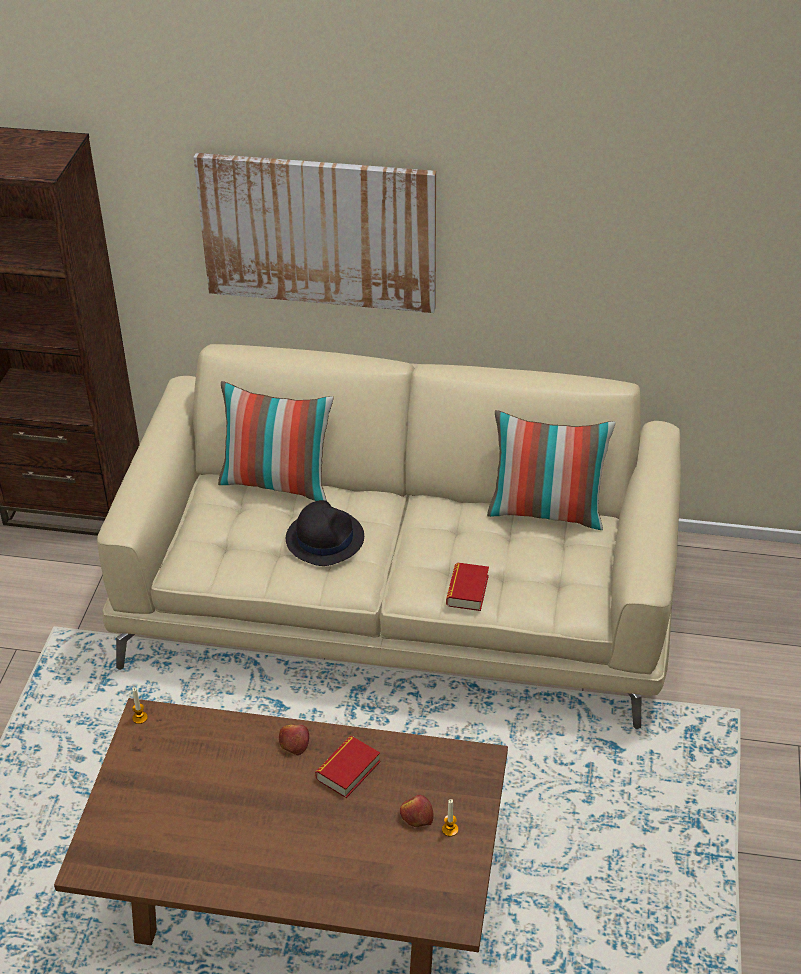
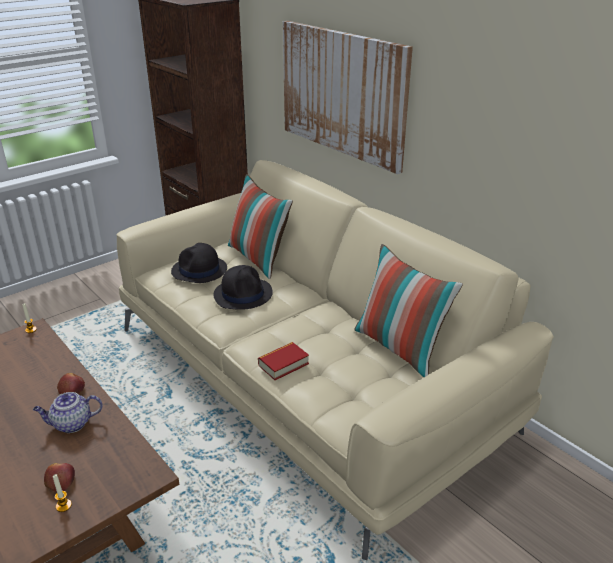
camera: 40 degrees right, 10 degrees down
(234, 536) = (199, 270): none -> black hat
(348, 770) = (71, 424): book -> teapot

